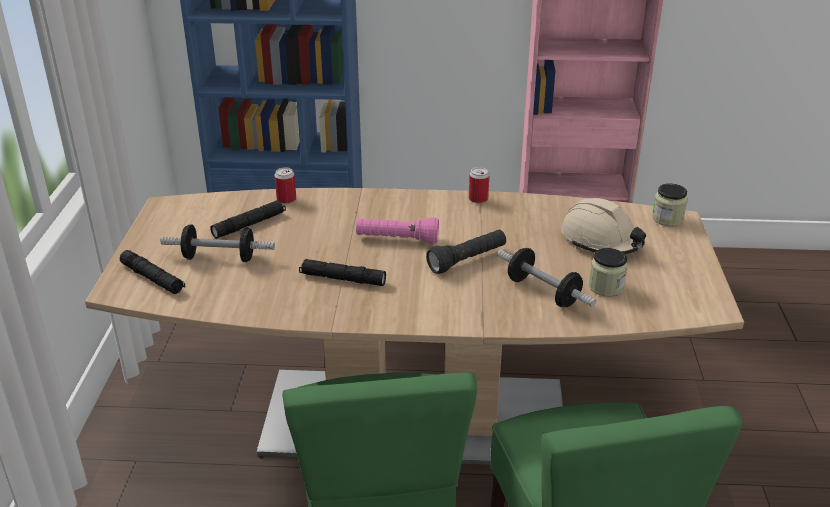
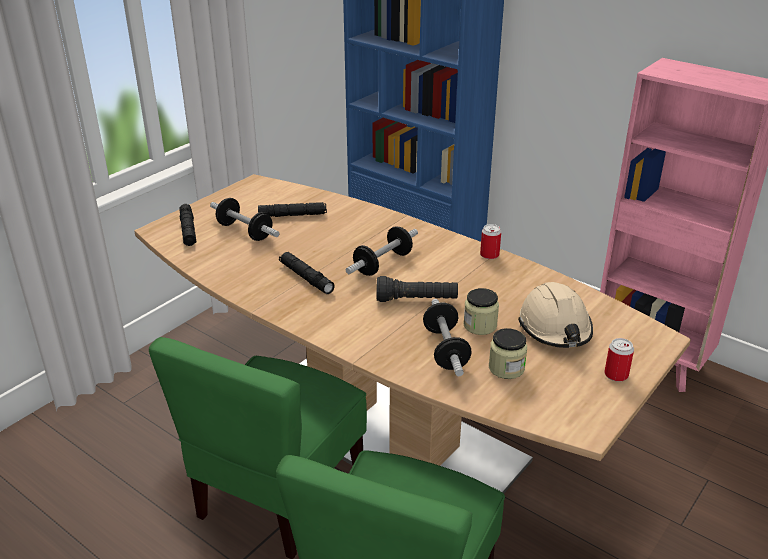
camera: 35 degrees right, 0 degrees up
(286, 199) = (340, 205): can -> can (616, 375)
(397, 239) = (383, 264): pink flashlight -> dumbbell
(667, 219) = (647, 333): jar -> jar (480, 325)

